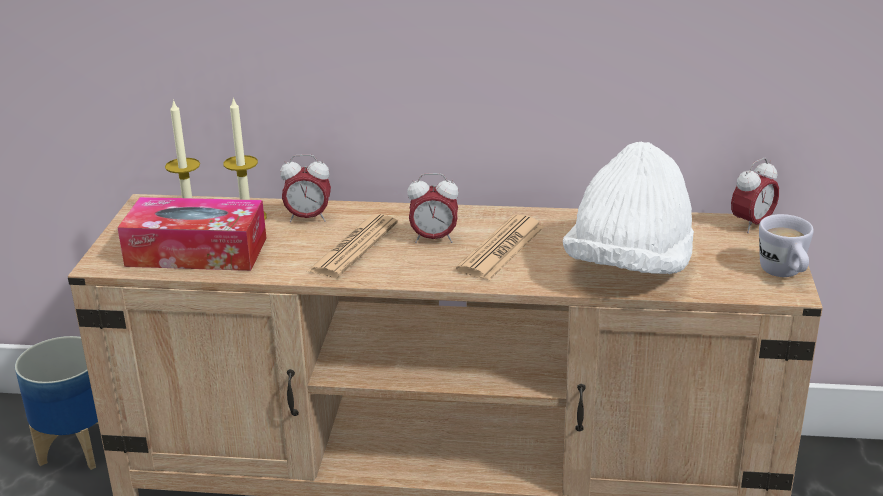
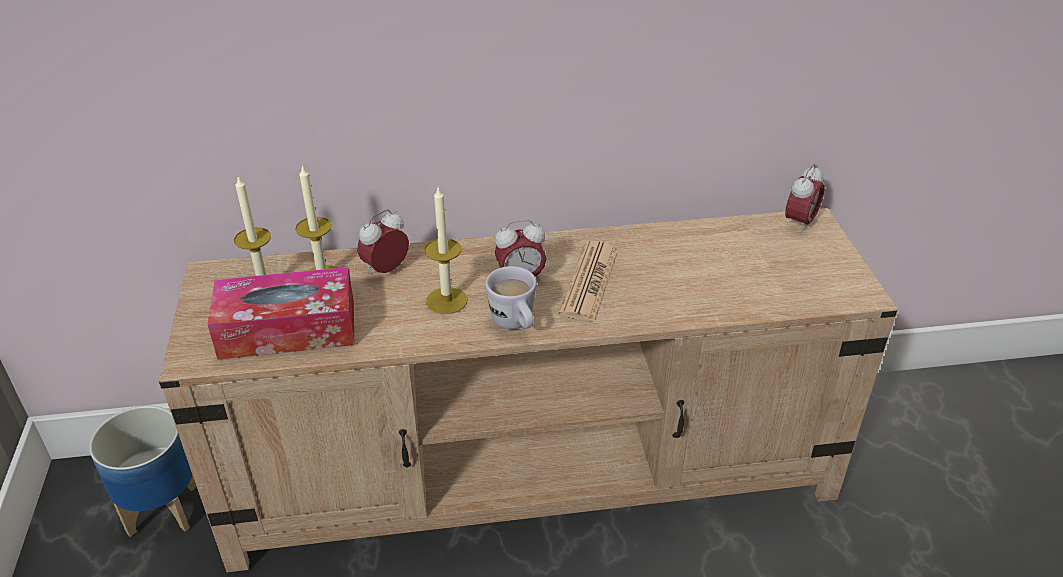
camera: 15 degrees left, 10 degrees up
(308, 218) = (386, 270): alarm clock -> alarm clock turned 150 degrees clockwise
(353, 247) = (446, 300): newspaper -> candle
(629, 268) = (715, 289): white hat -> none
(784, 274) = (851, 276): white mug -> white mug (515, 325)

